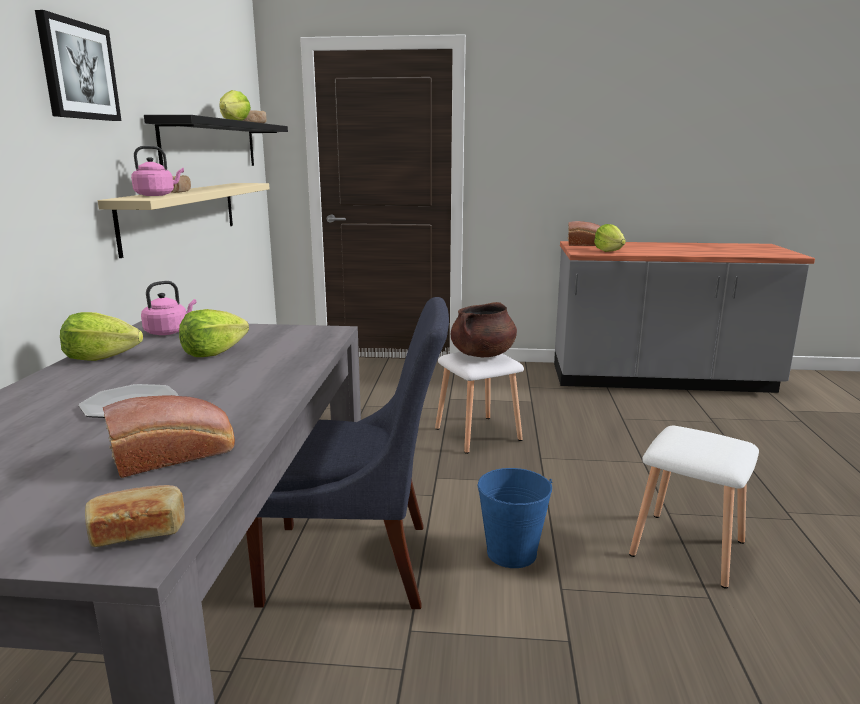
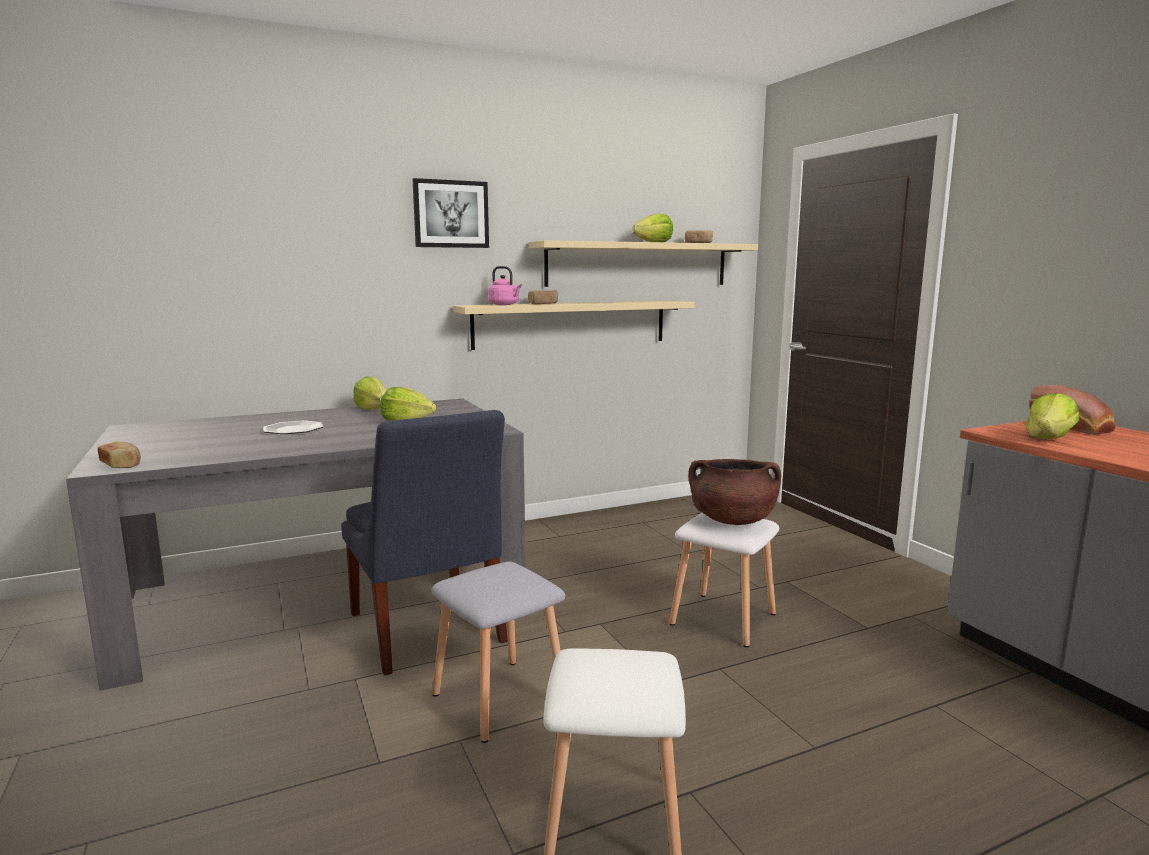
camera: 60 degrees right, 5 degrees down
(169, 332) = (443, 406): pink kettle -> none
(176, 454) = (219, 451): bread -> none
(211, 145) = (638, 264): black shelf -> beige shelf
(511, 552) = (500, 697): blue bucket -> grey stool

